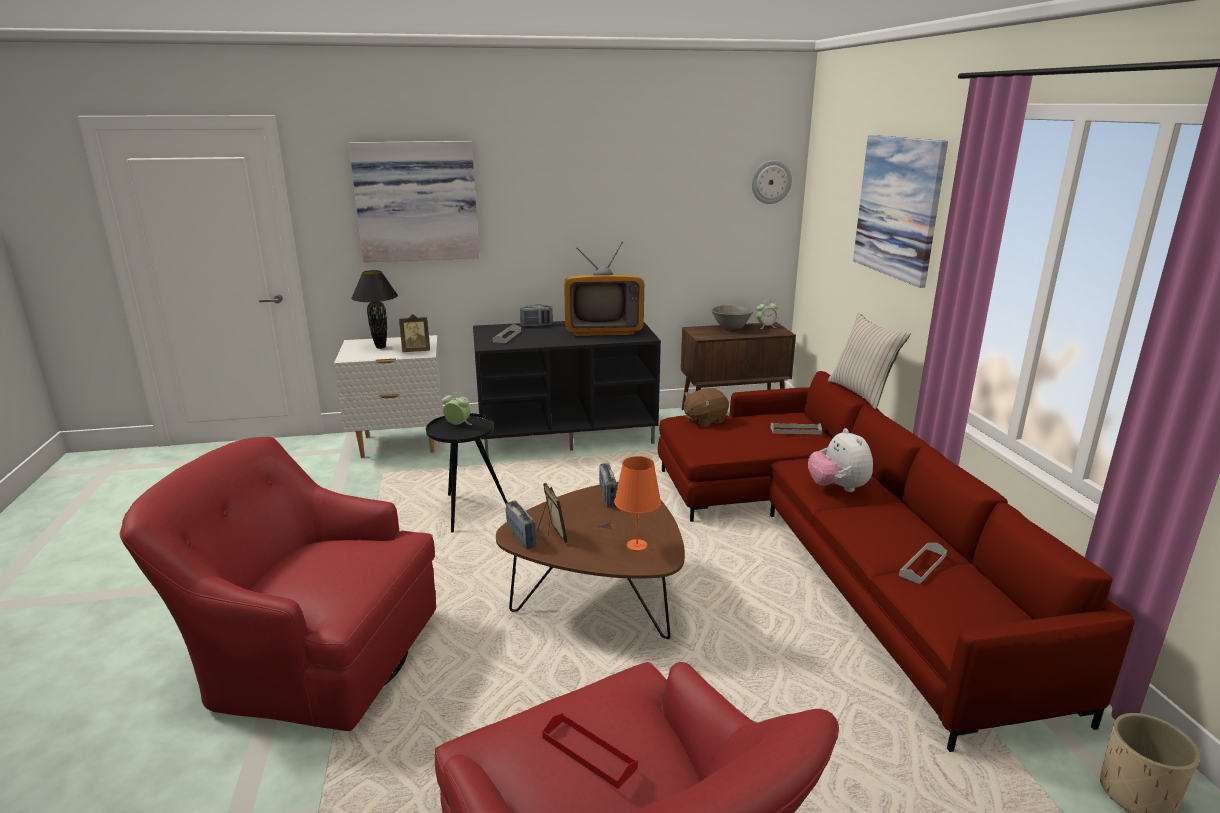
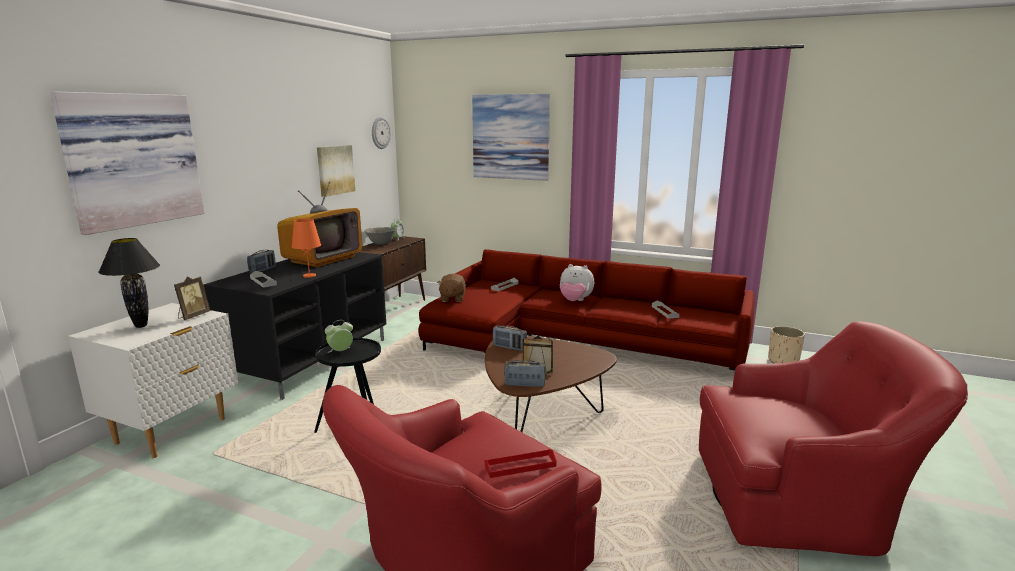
camera: 55 degrees left, 5 degrees down
(589, 753) = (783, 415): red tray -> red tray (520, 466)
(636, 546) = (579, 357): orange table lamp -> orange table lamp (309, 275)
(676, 226) = (335, 170): none -> picture
(862, 393) = (528, 252): beige pillow -> none

